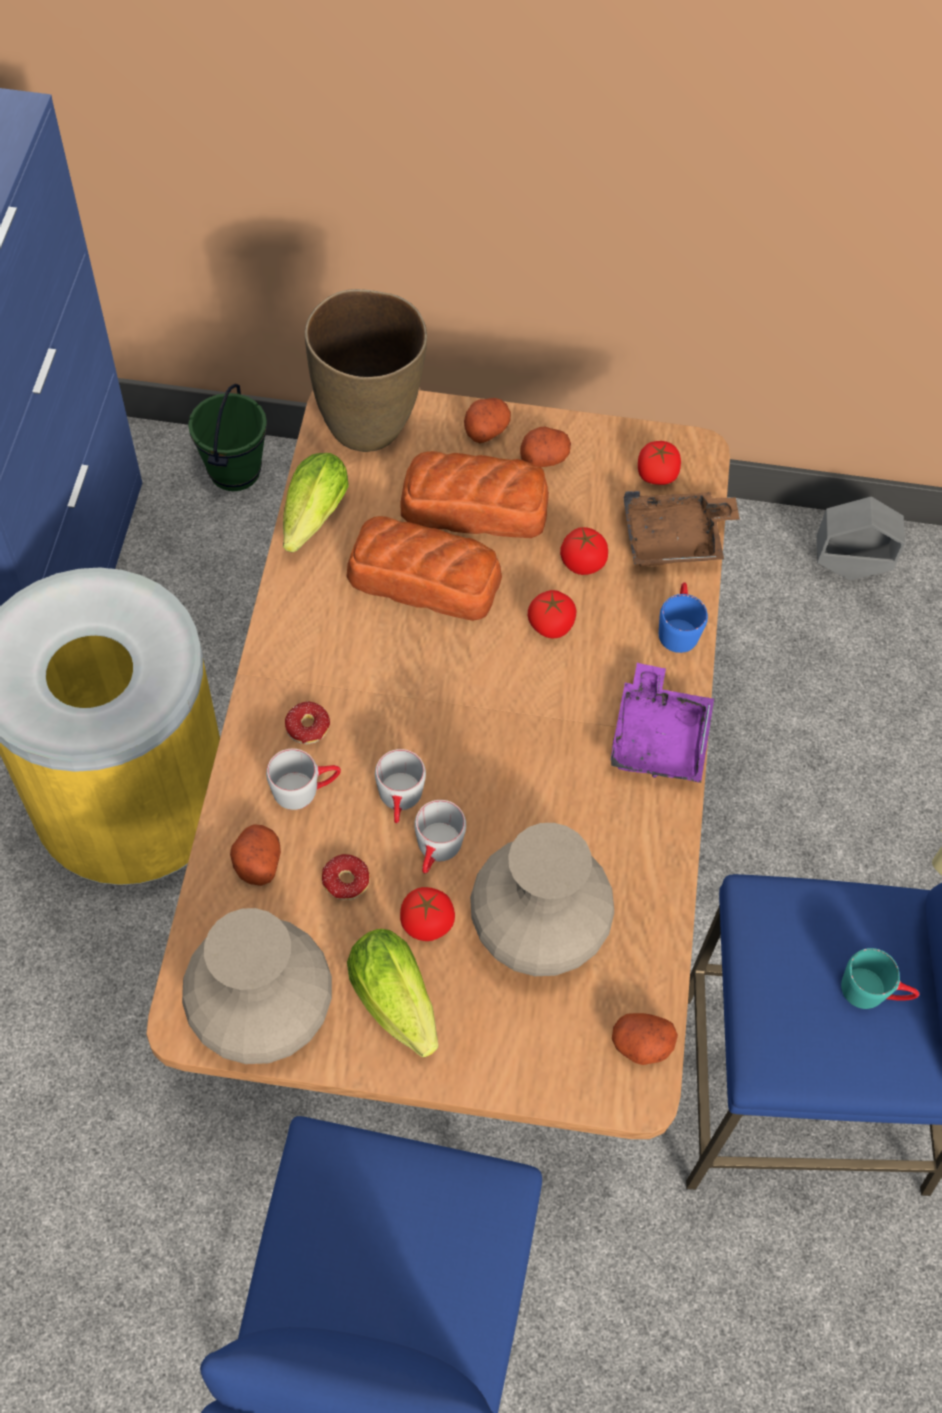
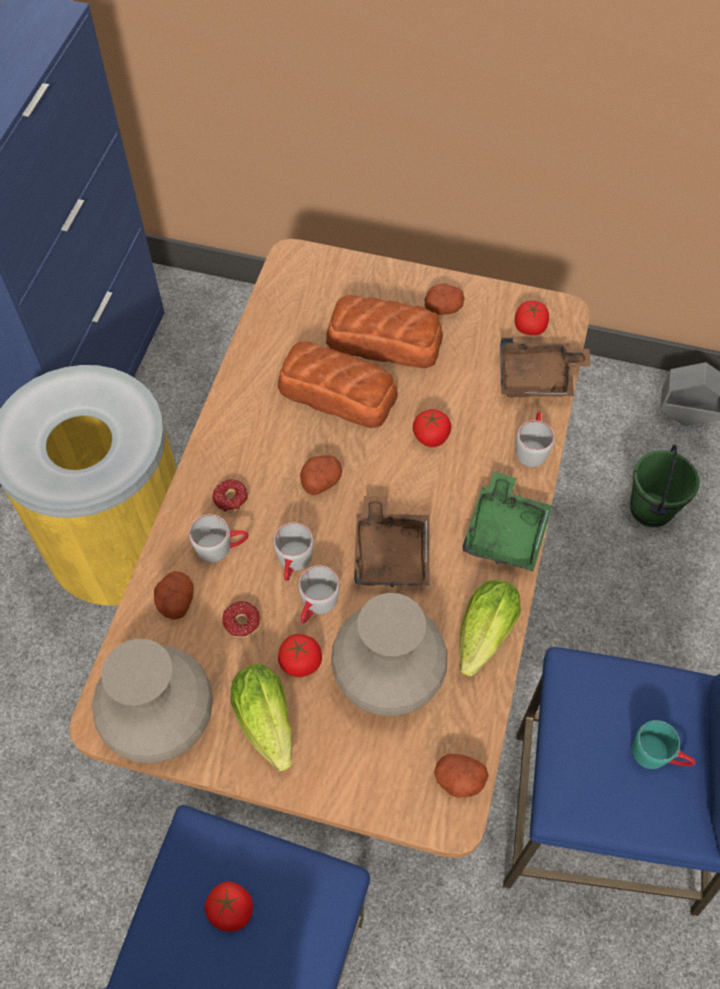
camera: 10 degrees right, 0 degrees up
(236, 472) = (233, 310): green bucket -> green bucket (651, 510)
(310, 521) = (257, 342): lettuce -> lettuce (482, 638)
(368, 425) = (311, 274): brown vase -> none
(486, 429) = (401, 283): potato -> potato (321, 480)
(520, 777) = (391, 553): none -> brown tray
(582, 562) = (462, 390): tomato -> tomato (231, 910)
(658, 738) = (505, 532): purple tray -> green tray
(678, 627) = (531, 447): blue mug -> grey mug

